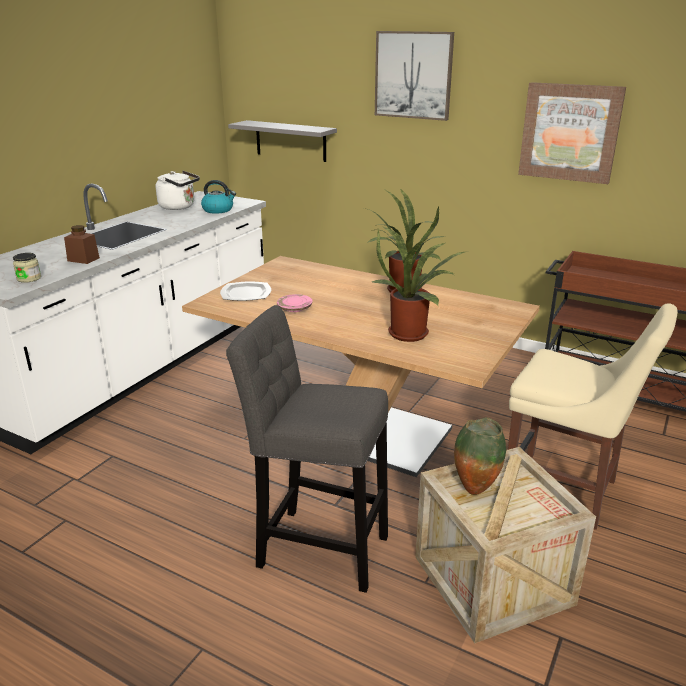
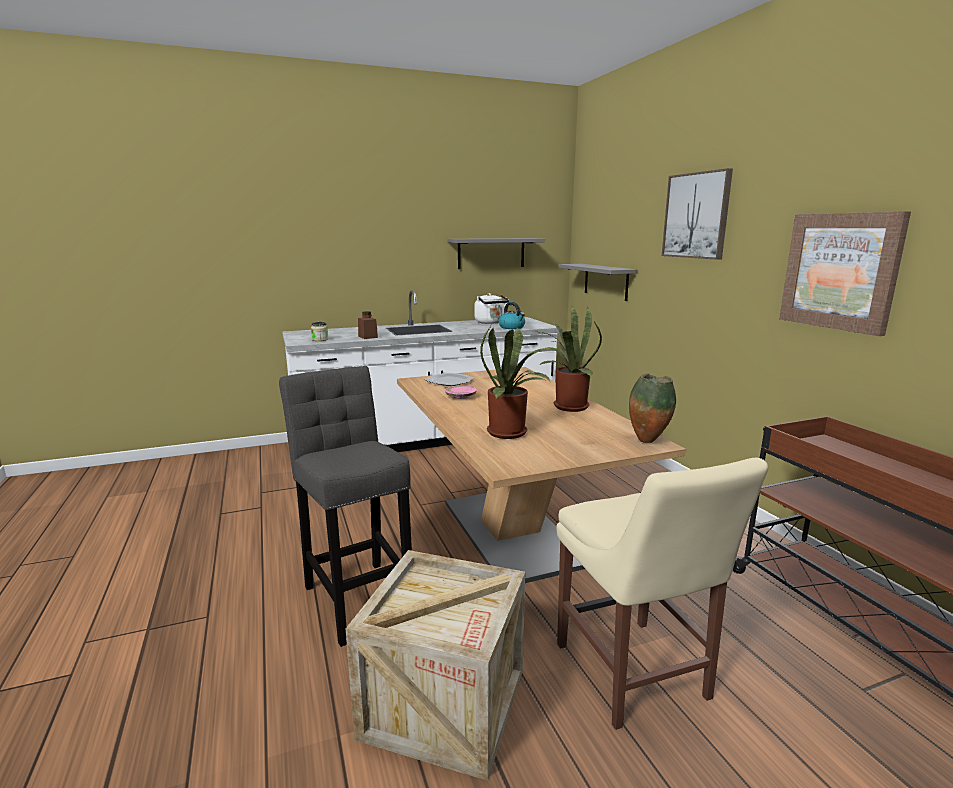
camera: 40 degrees right, 10 degrees down
(152, 118) = (491, 253): none -> grey shelf
(474, 489) = (432, 585): vase -> vase (648, 441)

